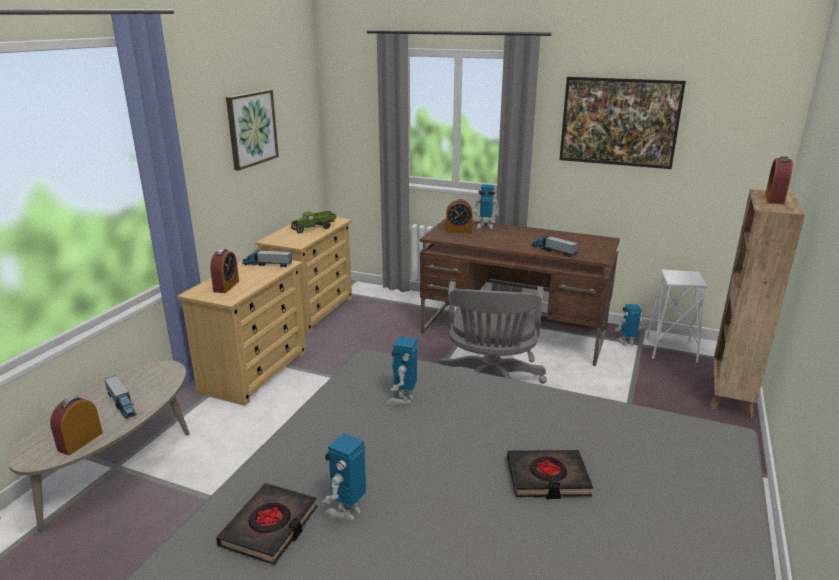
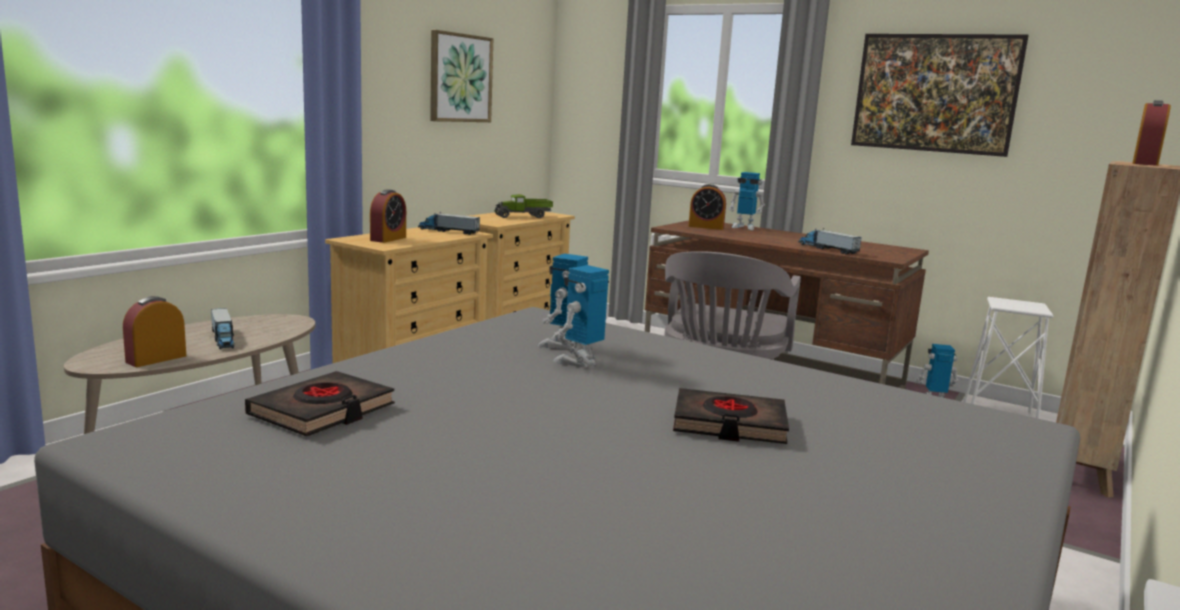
camera: 10 degrees right, 10 degrees down
(346, 511) = (431, 413): toy robot -> toy robot (579, 362)

